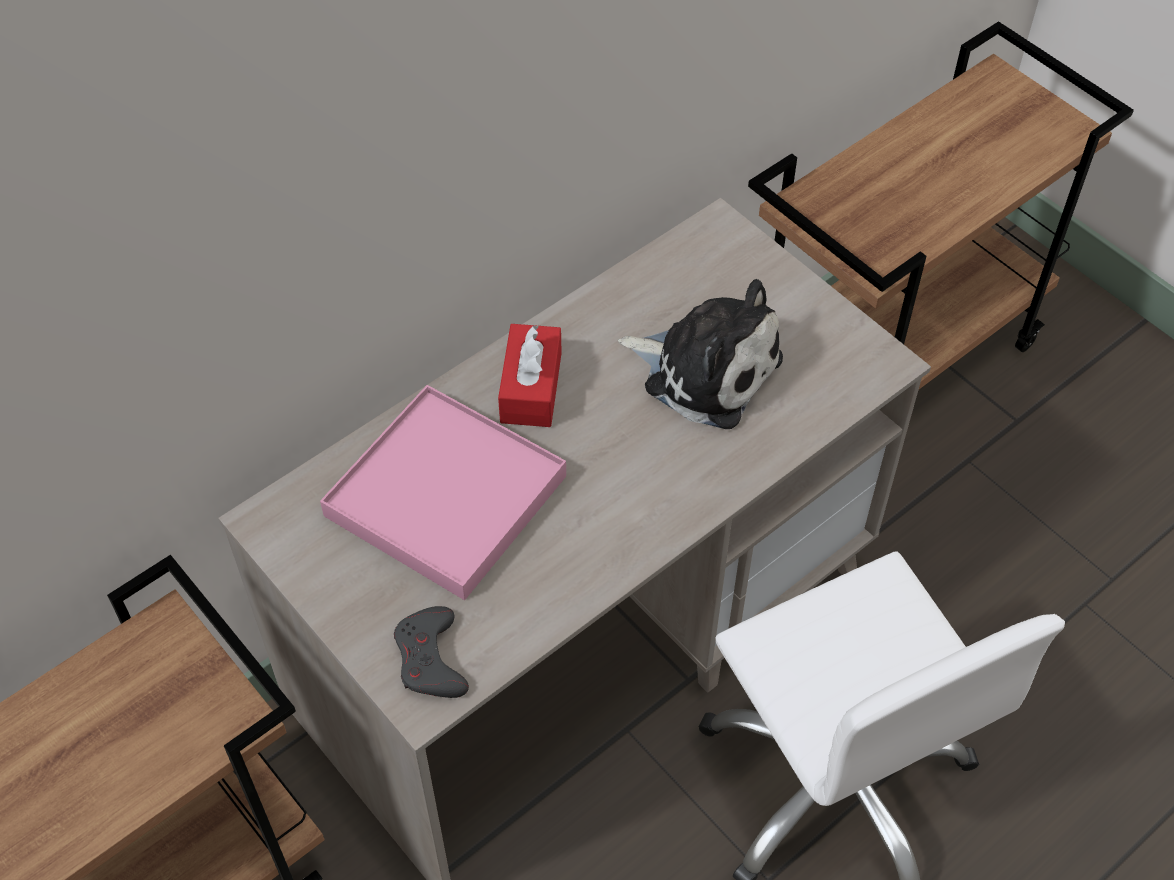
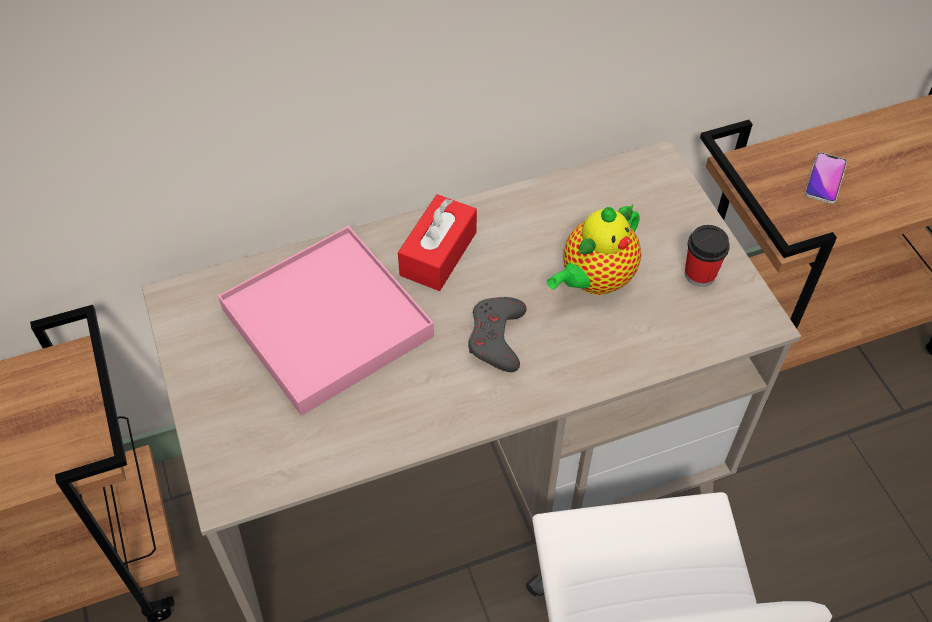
camera: 20 degrees right, 0 degrees up
(430, 659) = (250, 457): grey game controller -> grey game controller (496, 338)
(705, 369) = (594, 280): plush toy -> teapot
(809, 332) = (700, 274): none -> cup
(887, 196) = (825, 179): none -> phone

